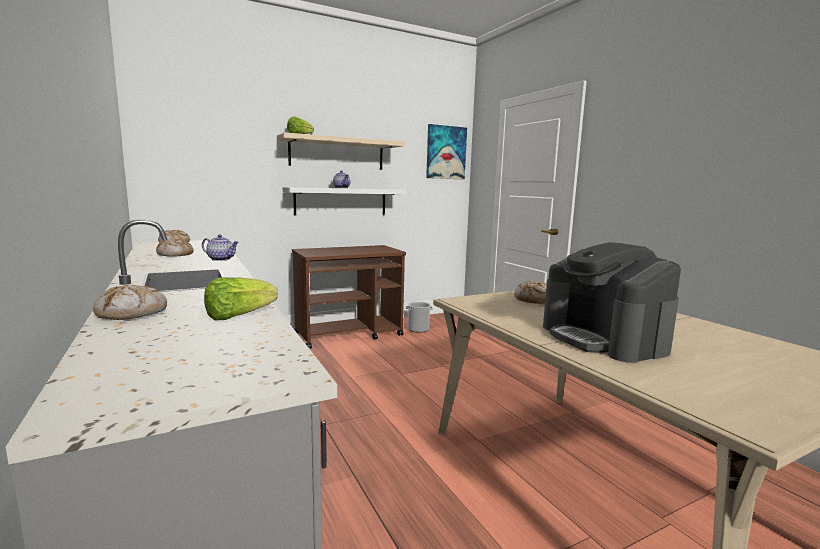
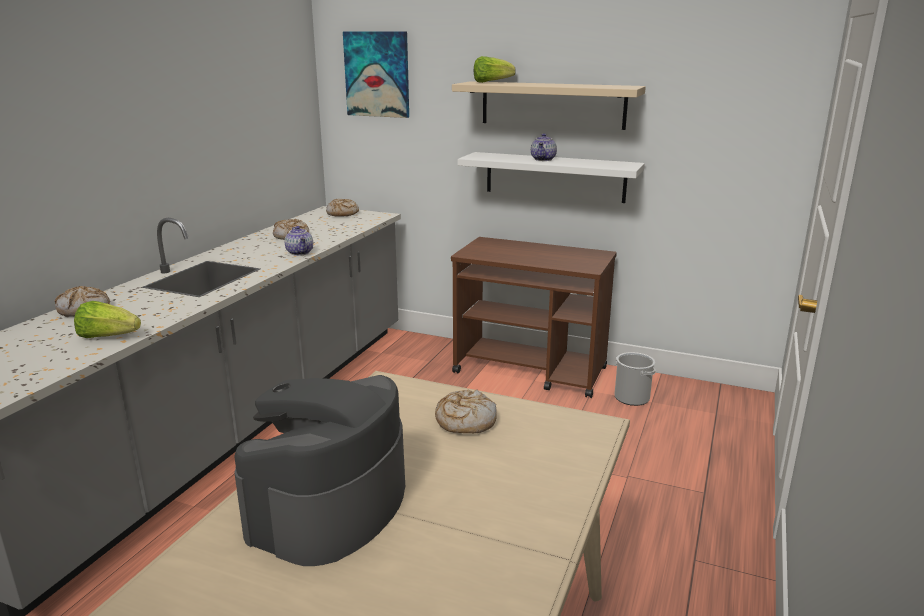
camera: 50 degrees right, 10 degrees up
(445, 152) = (763, 98): picture -> picture (377, 74)

